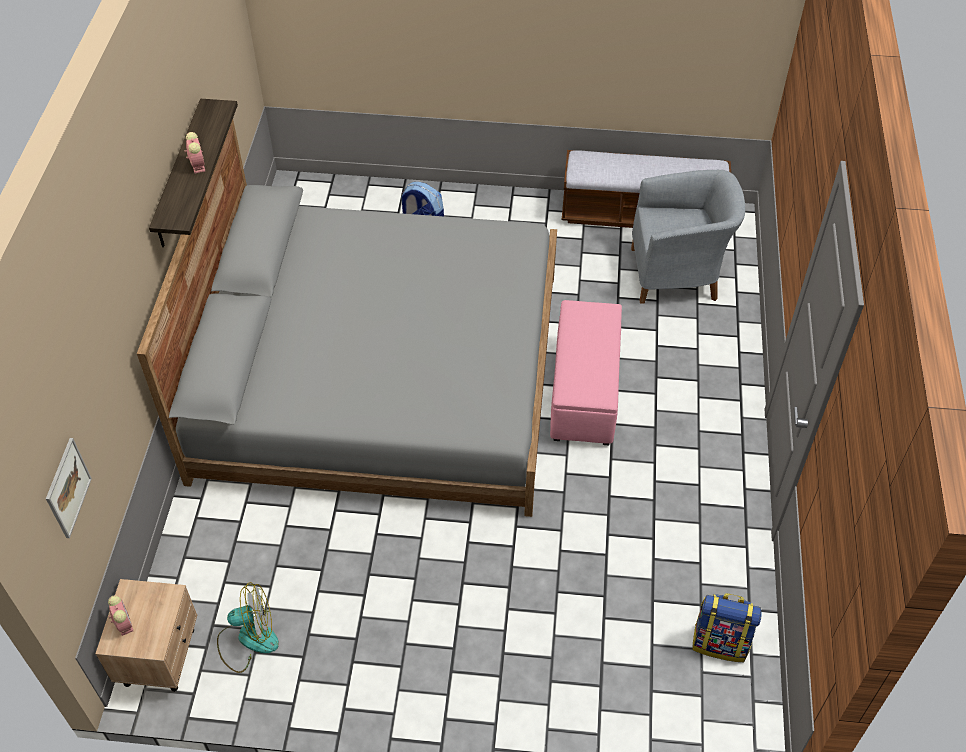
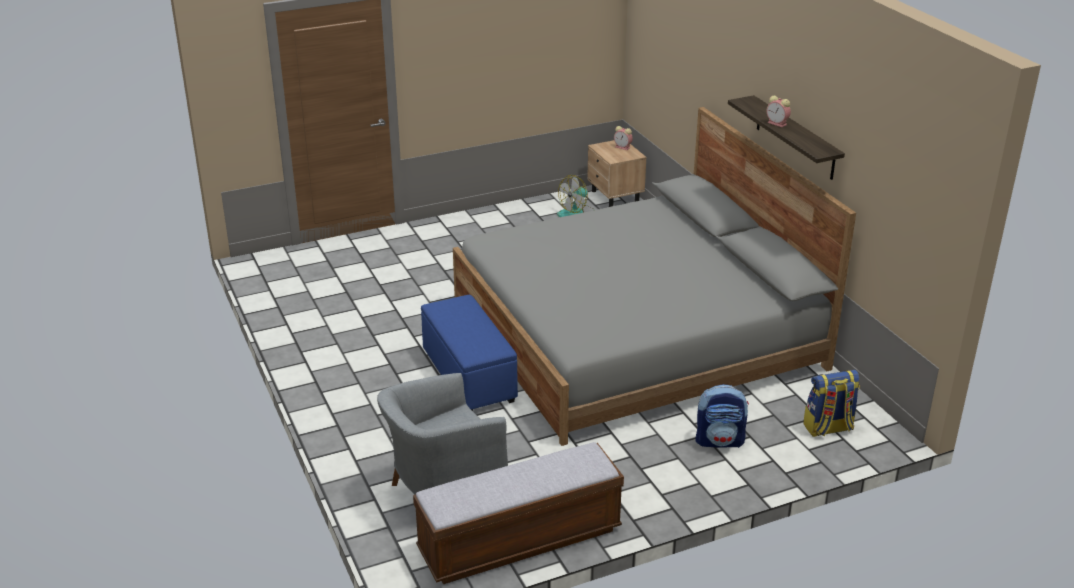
camera: 150 degrees right, 20 degrees down
(67, 488) = (651, 55): picture -> none
(584, 390) = (469, 376): pink ottoman -> blue ottoman
(720, 642) = (292, 288): backpack -> backpack (828, 428)

